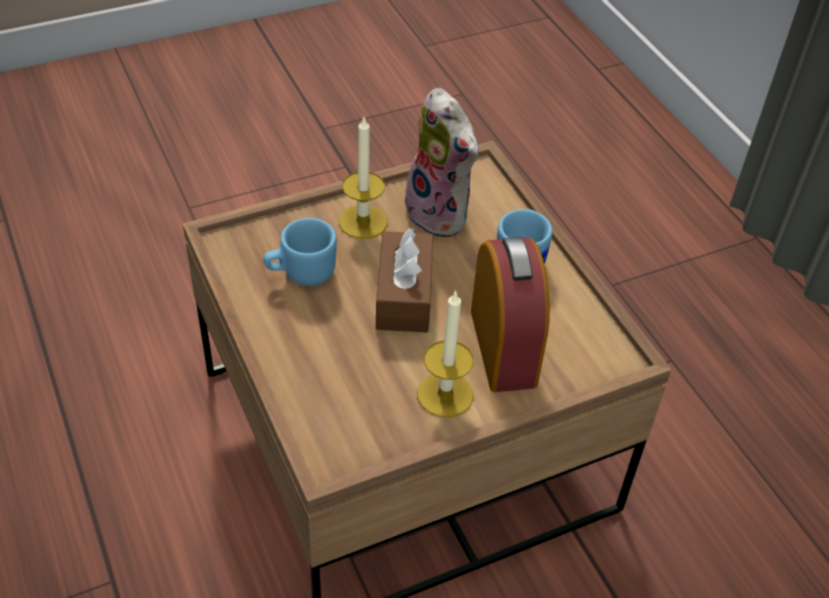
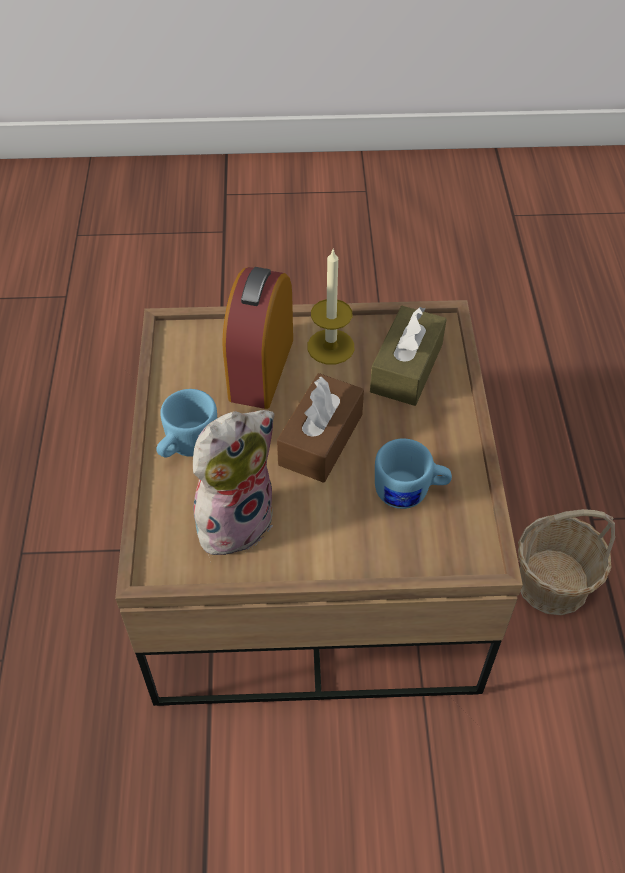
camera: 155 degrees left, 5 degrees up
(151, 492) = (553, 583): none -> basket
(350, 394) = (406, 368): none -> brown tissue box
(363, 222) = (322, 535): candle -> none
(442, 214) = (234, 519): plush toy -> plush toy turned 60 degrees clockwise

